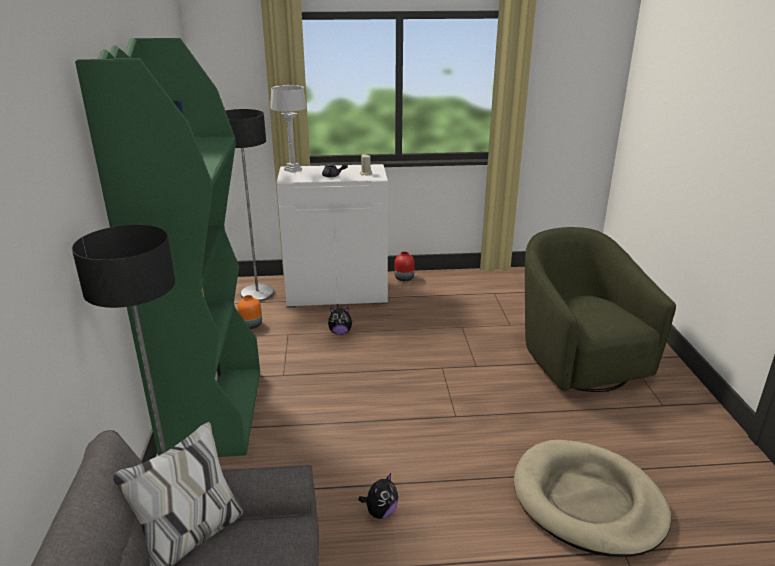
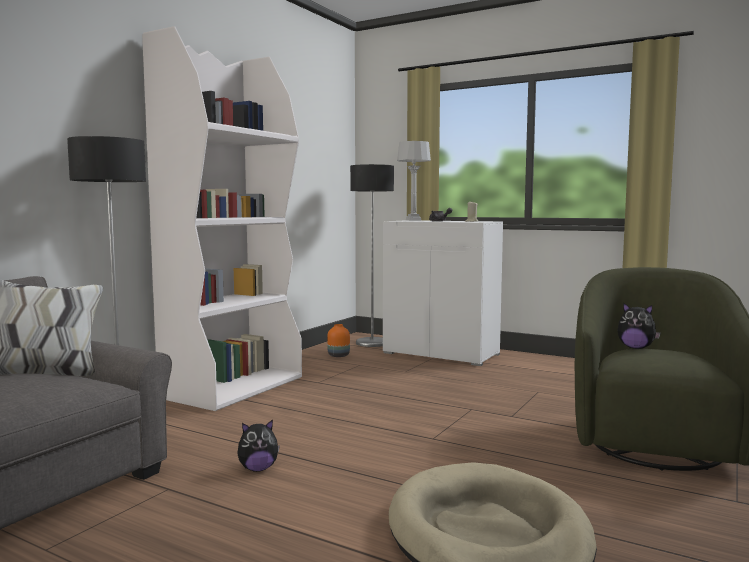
camera: 35 degrees right, 20 degrees down
(214, 411) = (234, 387): green bookcase -> white bookcase
(340, 332) = (406, 372): plush toy -> plush toy (636, 348)
(404, 278) = (524, 356): red vase -> none

